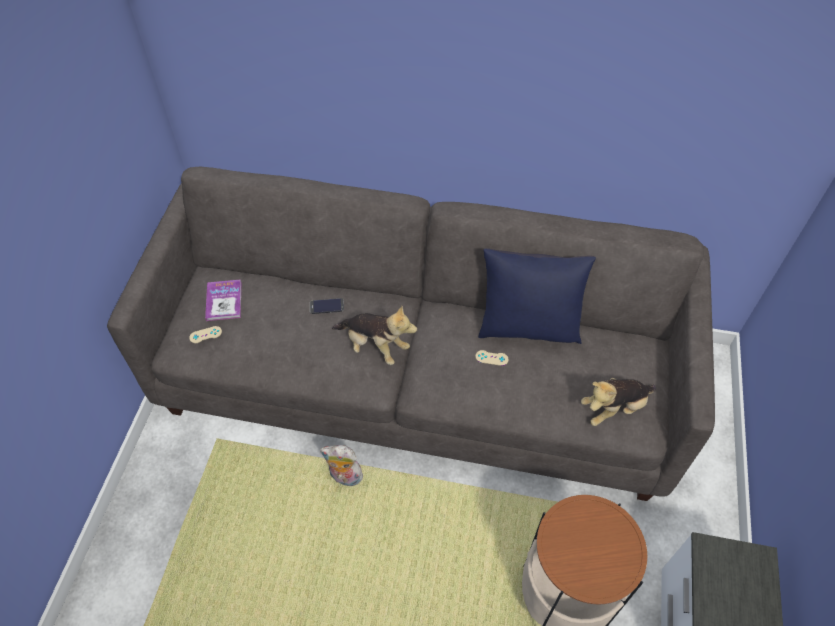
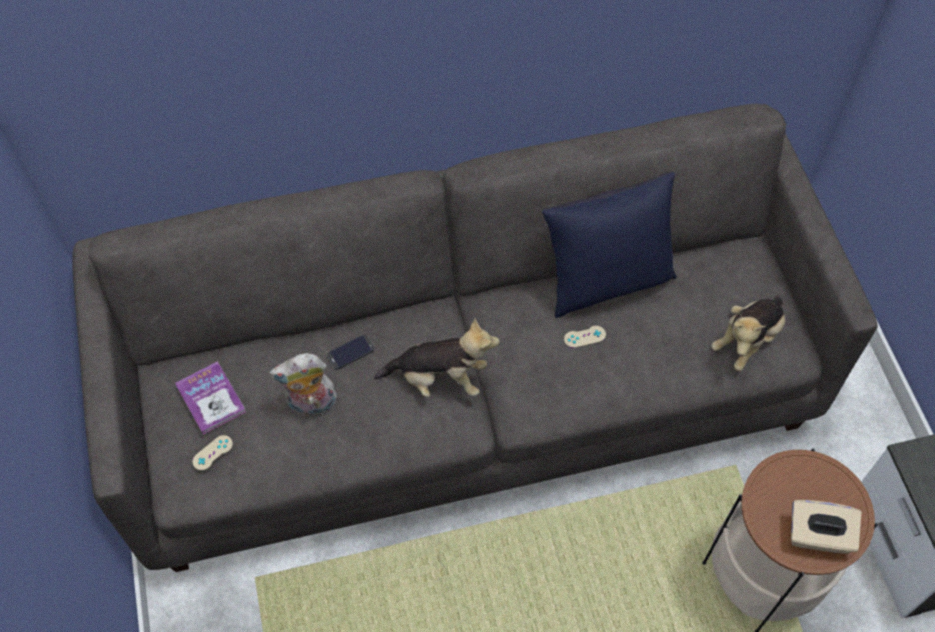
camera: 25 degrees left, 5 degrees up
(344, 477) = (443, 554): plush toy -> plush toy (311, 405)
(589, 569) = (818, 536): none -> beige tissue box

